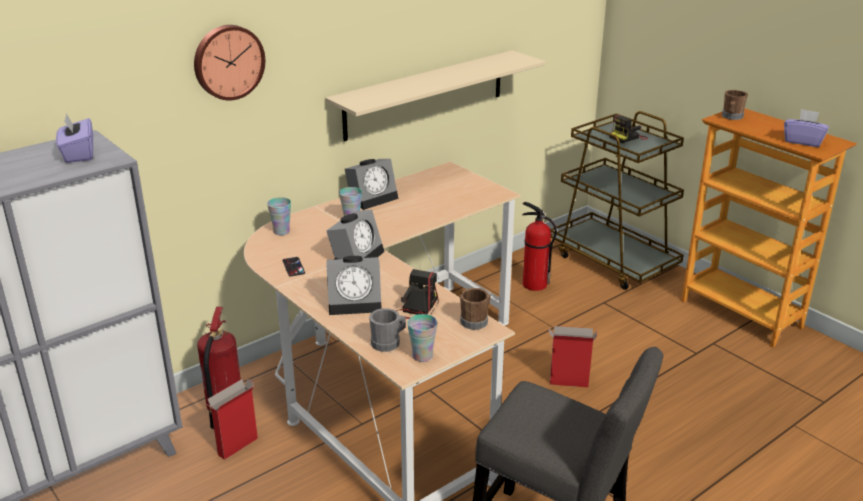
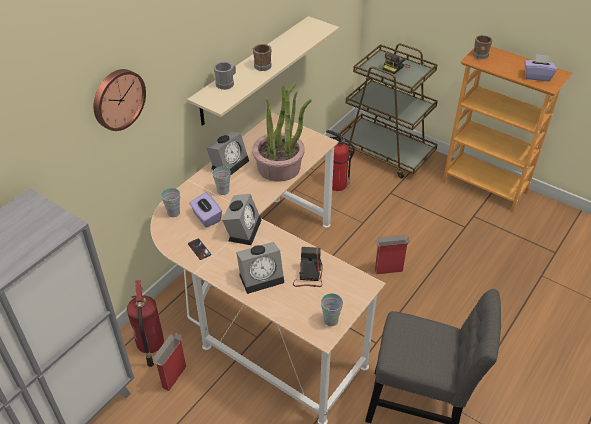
camera: 15 degrees left, 15 degrees up
(78, 154) = (34, 224): purple tissue box -> purple tissue box (206, 217)
(388, 343) = (301, 312): grey mug -> grey mug (226, 83)
(432, 208) = (279, 167): none -> potted plant
(476, 321) = (355, 278): brown mug -> brown mug (263, 65)

